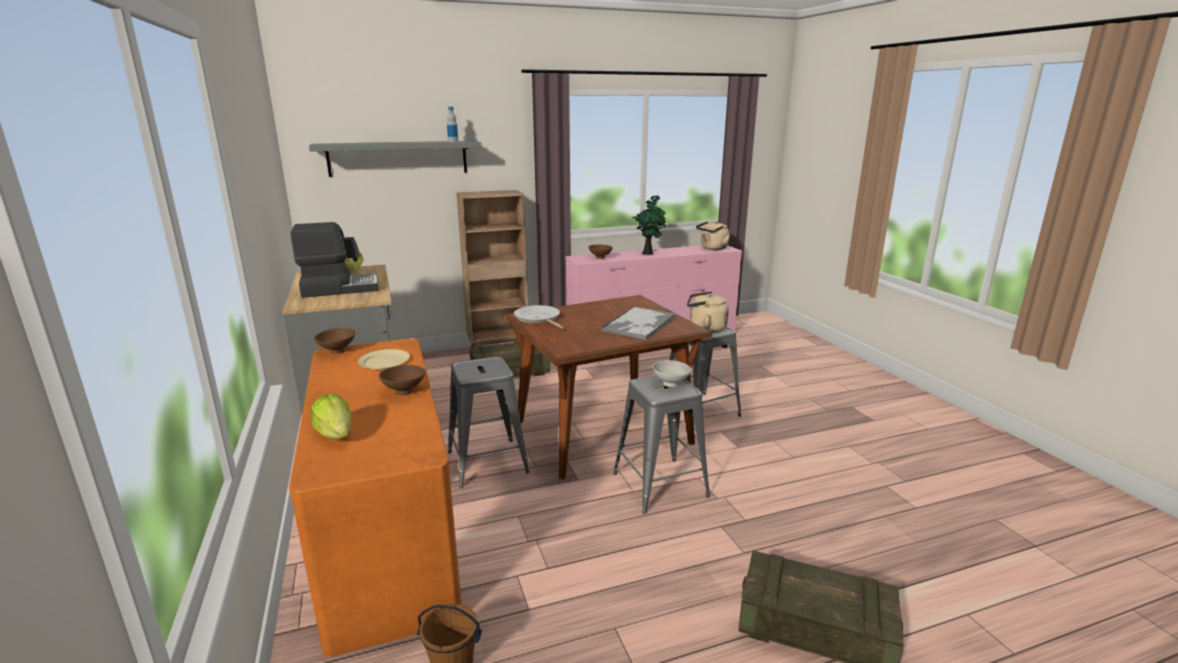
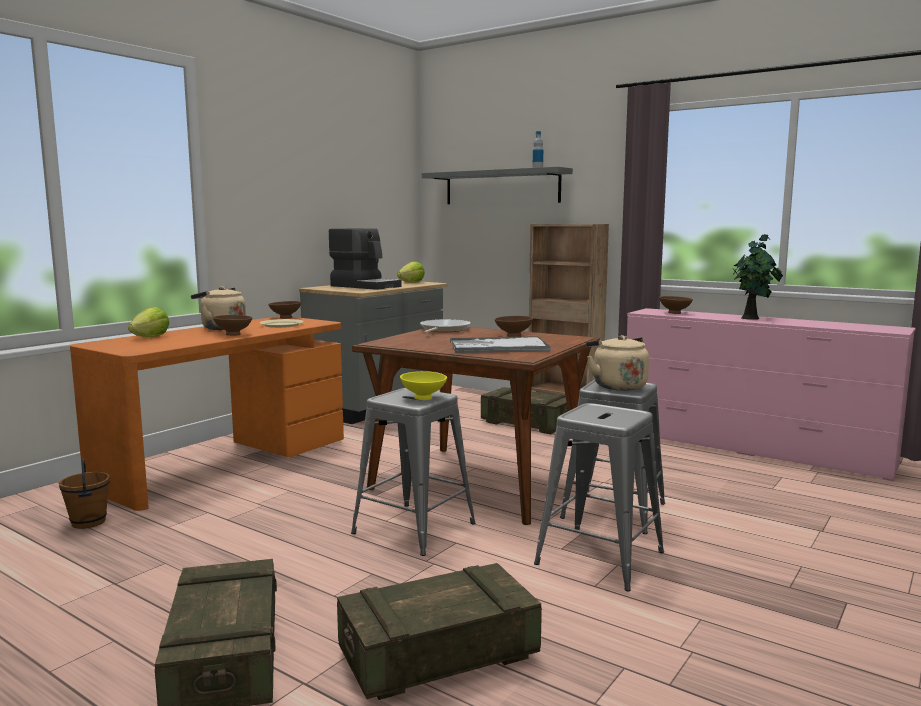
camera: 55 degrees right, 10 degrees down
(487, 462) = (357, 460): grey stool -> grey stool (600, 558)
(603, 310) = (513, 336): none -> brown bowl
(670, 383) = (424, 398): white bowl -> yellow bowl
(712, 248) = (868, 327): beige kettle -> beige kettle (221, 328)
(849, 538) = (438, 656): none -> crate

